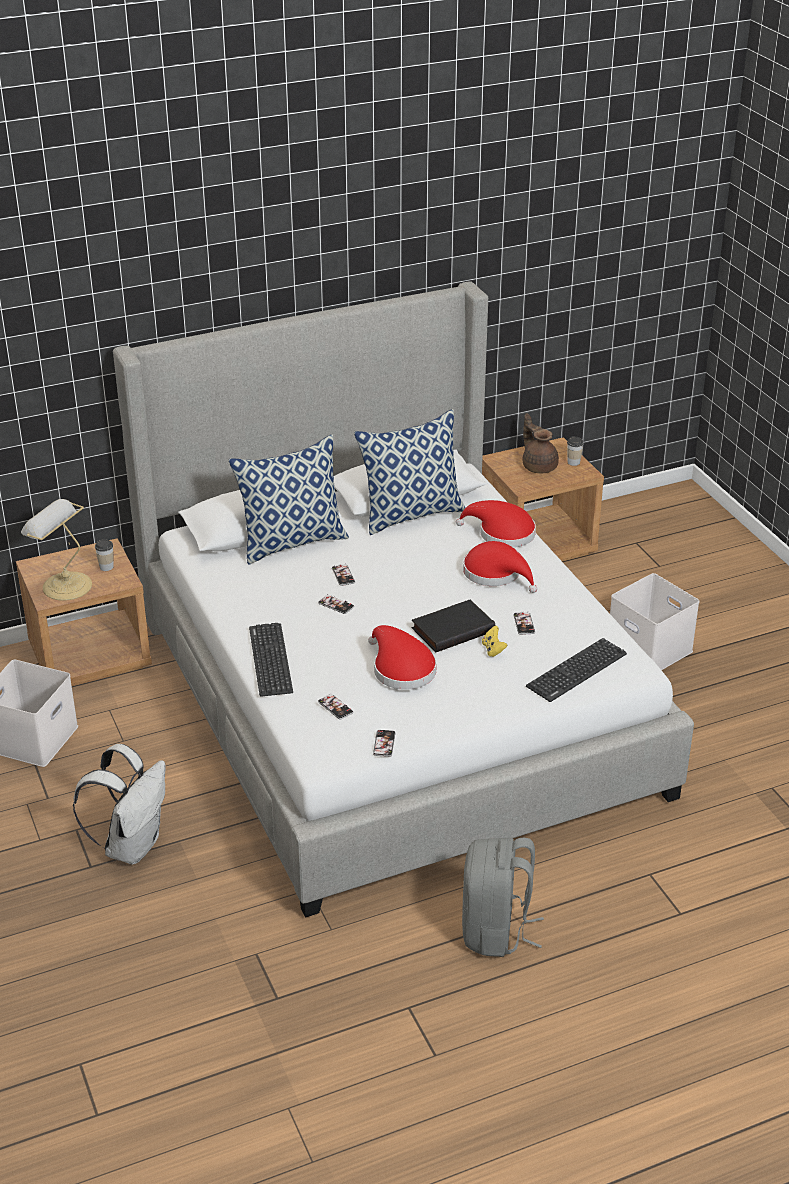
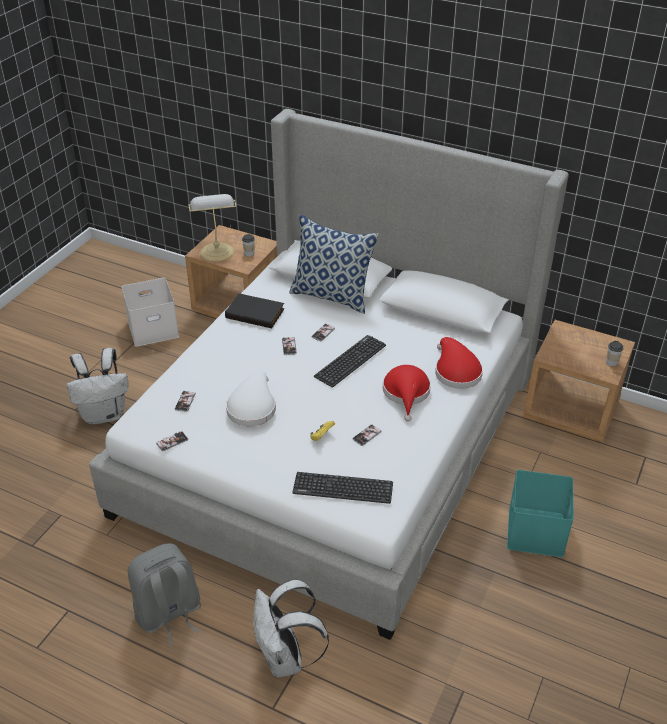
camera: 50 degrees right, 5 degrees up
(270, 660) = (206, 352): keyboard -> keyboard (350, 361)
(401, 669) = (252, 407): red hat -> white hat
(411, 514) = (424, 323): pillow -> none
(452, 629) = (322, 406): black book -> black book (255, 313)
(539, 466) = (582, 350): brown teapot -> none
(632, 876) = (286, 658): none -> white backpack
(651, 649) = (537, 532): white storage box -> turquoise storage box

